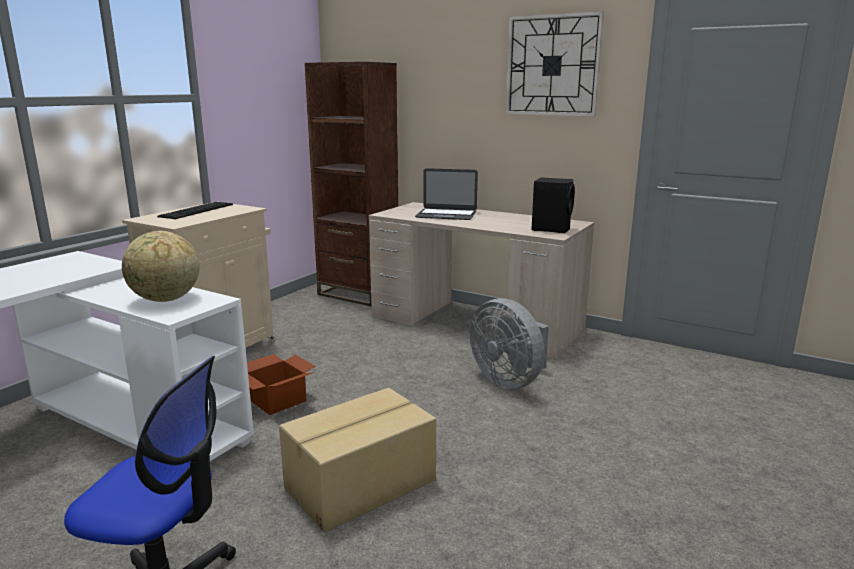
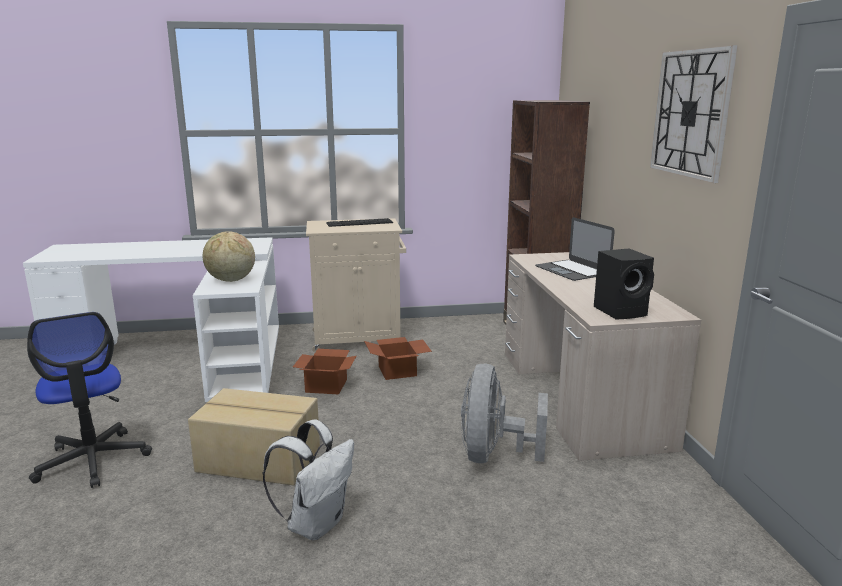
camera: 50 degrees right, 0 degrees up
(317, 361) = (398, 371): none -> cardboard box
(511, 490) = (316, 523): none -> white backpack

